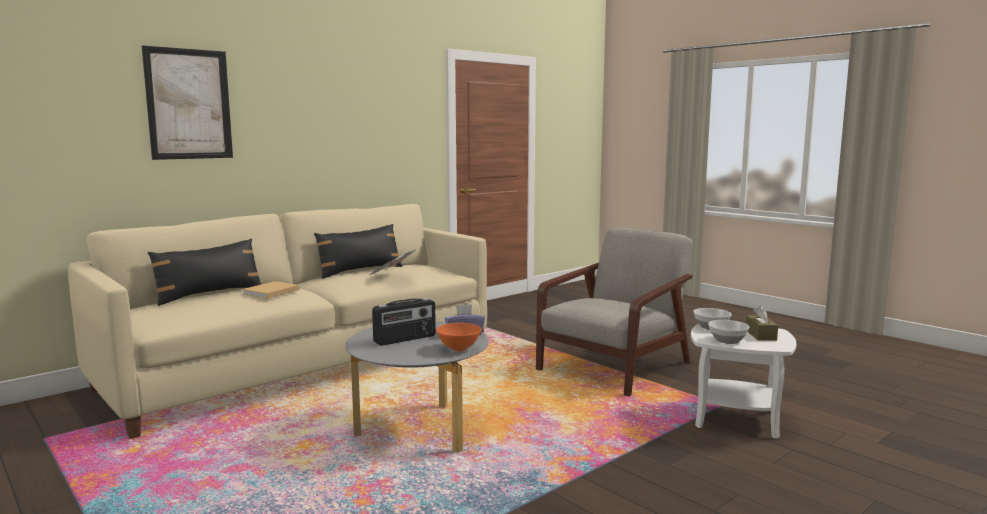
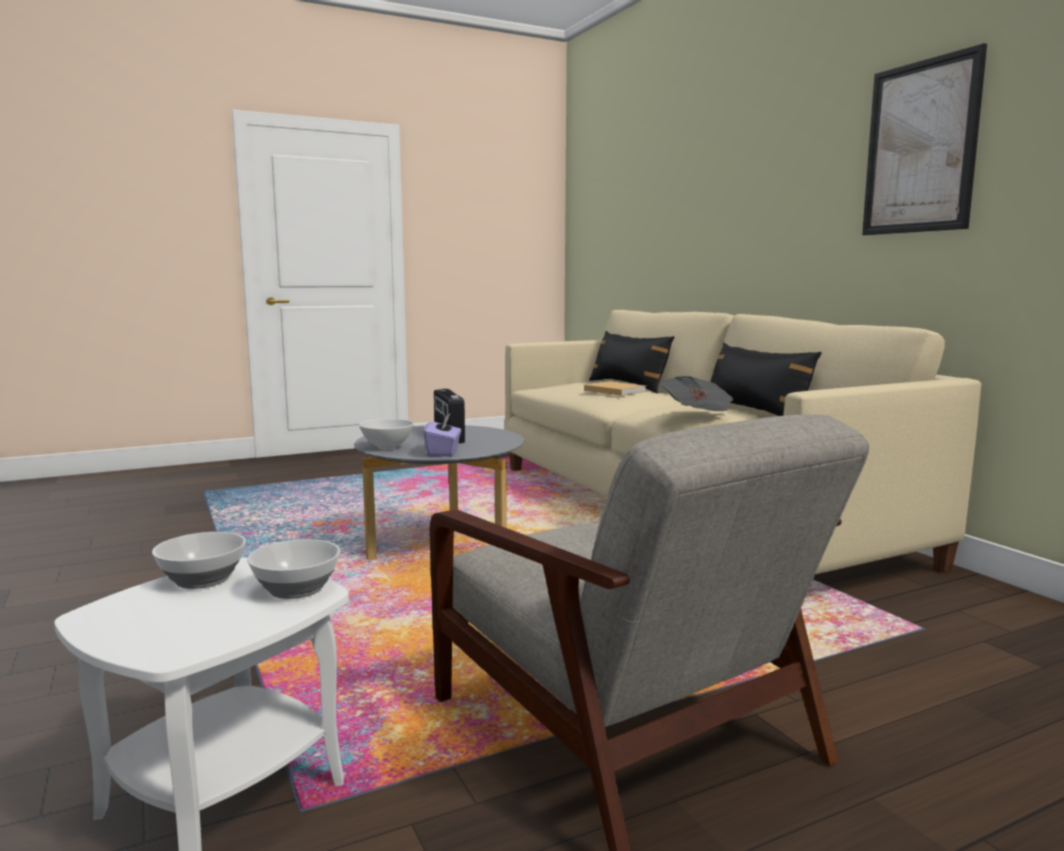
camera: 105 degrees right, 0 degrees up
(189, 104) = (721, 181): picture -> picture (920, 147)
(459, 349) = (387, 448): orange bowl -> white bowl
(760, 335) = (176, 622): brown tissue box -> none

